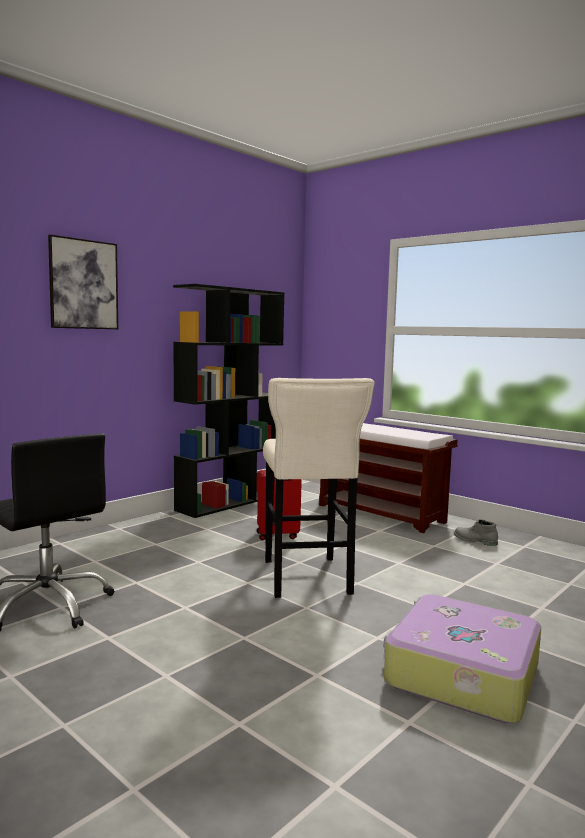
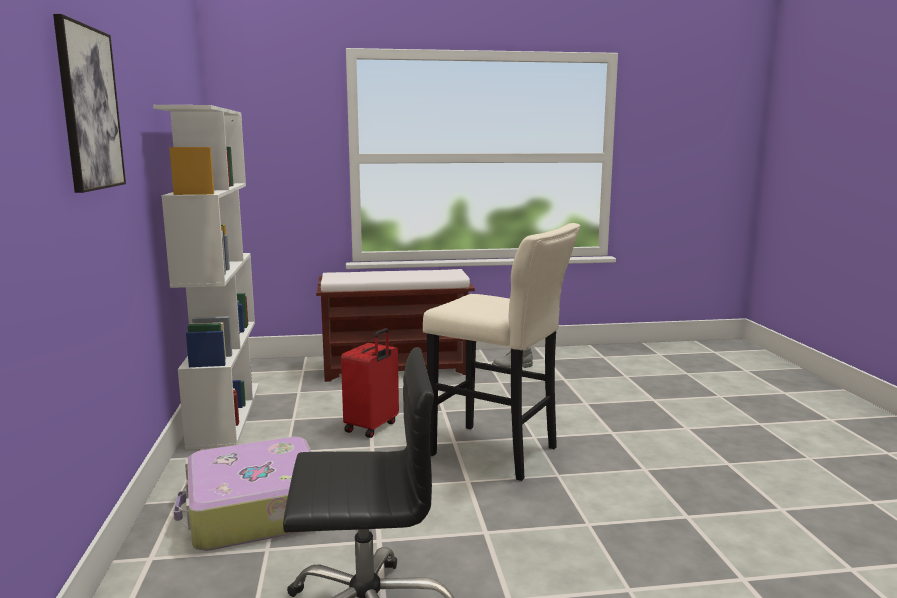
camera: 50 degrees left, 5 degrees up
(229, 502) = (225, 413): black bookcase -> white bookcase
(460, 674) = (727, 465): suitcase -> suitcase (254, 511)

